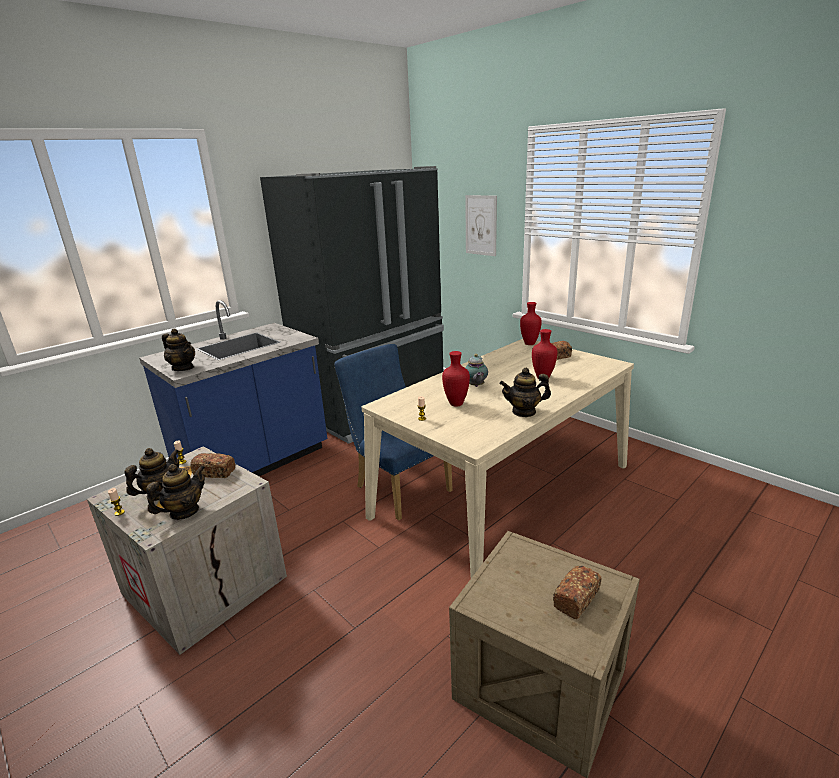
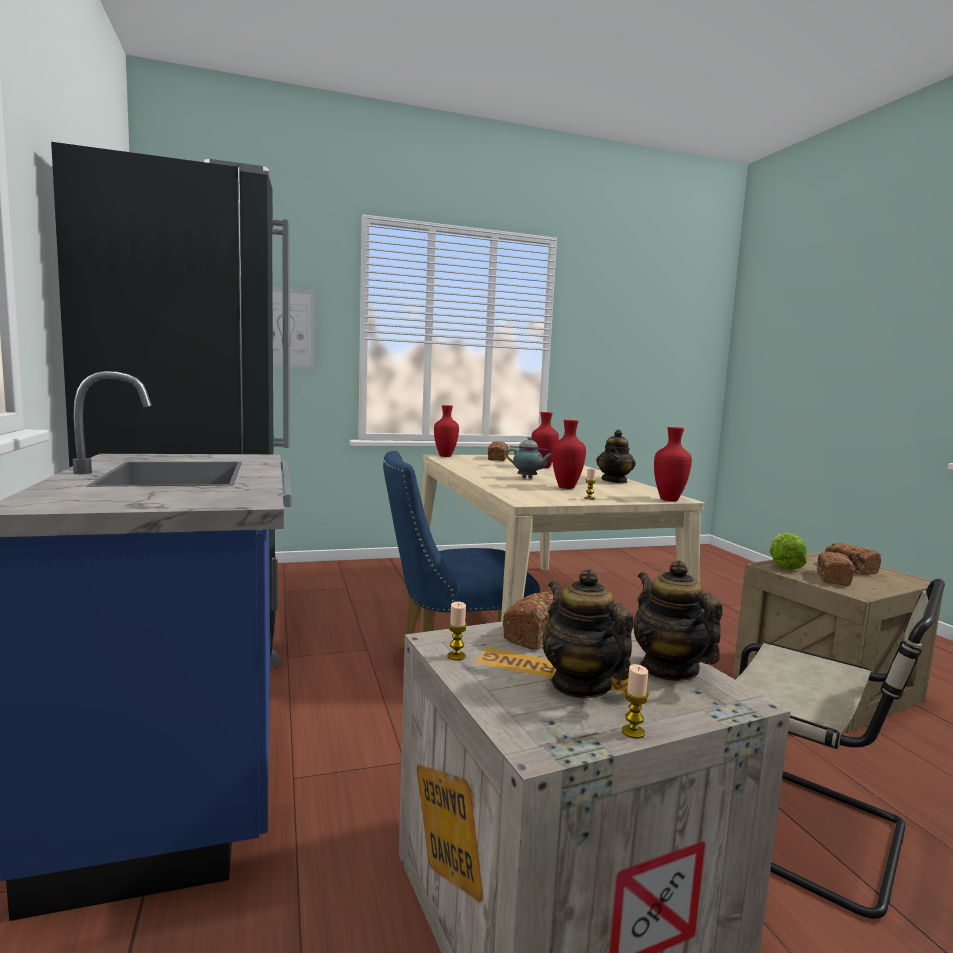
camera: 65 degrees left, 15 degrees down
(183, 368) = (215, 499): teapot -> none
(295, 670) = (803, 830): none -> beige chair
(464, 444) = (670, 499): none -> red vase
(515, 585) = (833, 578): none -> bread
(529, 552) = (783, 565): none -> lettuce

